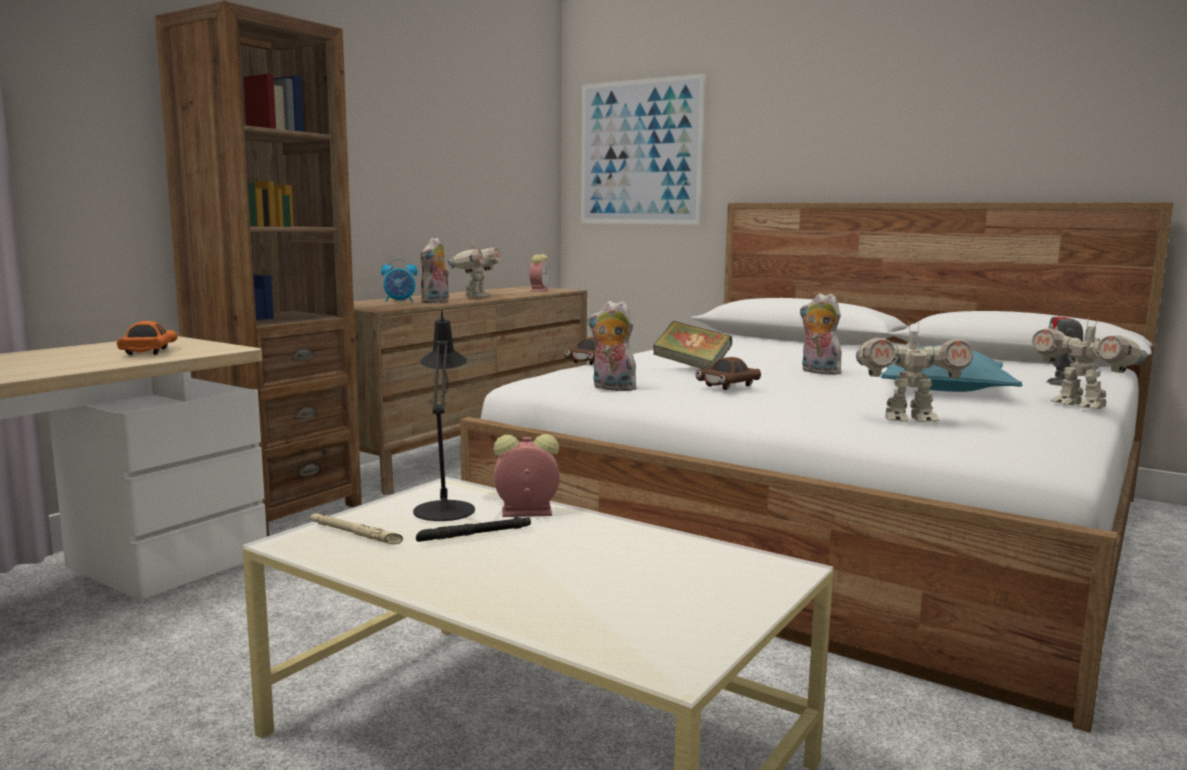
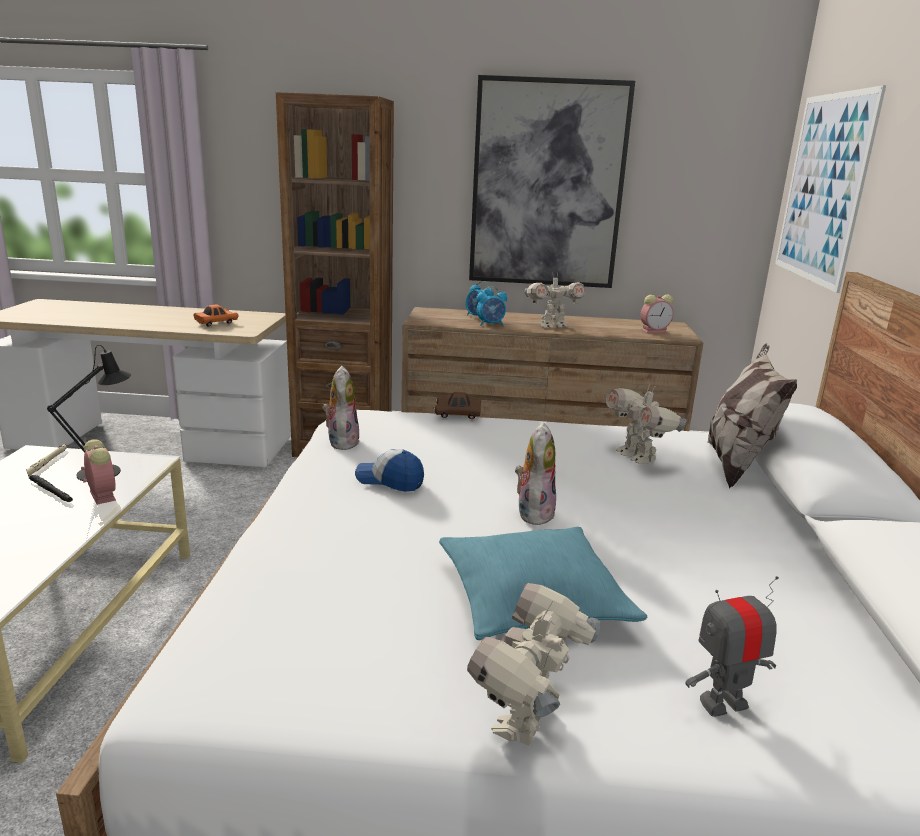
camera: 60 degrees right, 10 degrees up
(416, 153) = (547, 185): none -> picture
(436, 302) = (491, 324): plush toy -> alarm clock
(691, 367) = (443, 451): book -> none
(728, 386) = (390, 480): brown toy car -> cap
(768, 341) = (736, 464): none -> pillow
(908, 419) = (296, 585): toy robot -> toy robot (637, 457)

